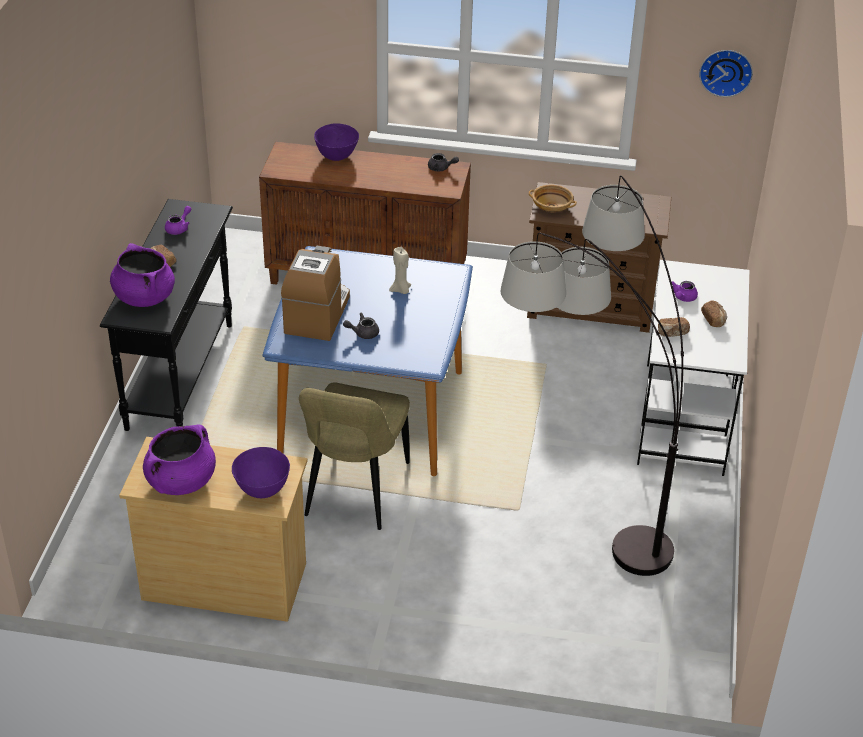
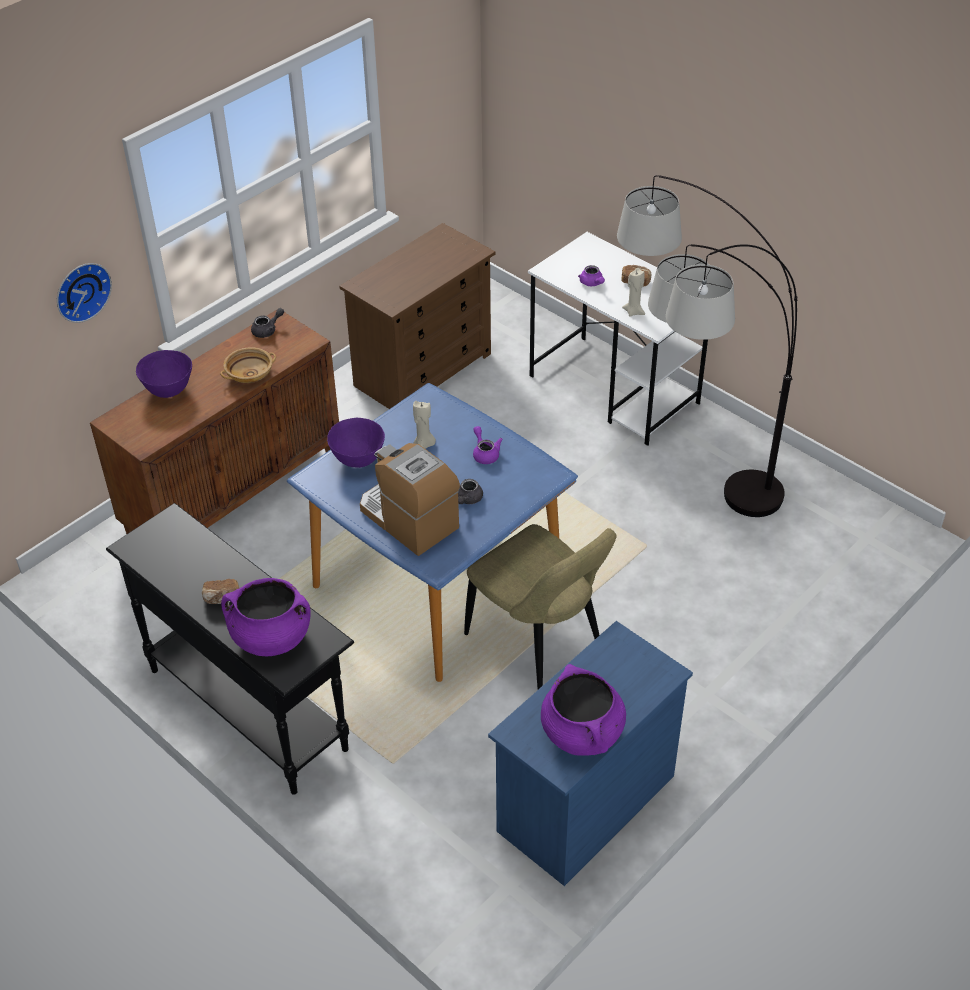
camera: 55 degrees left, 5 degrees up
(179, 228) = (173, 560): purple teapot -> purple teapot (485, 453)
(223, 581) = (585, 804): beige dresser -> blue dresser
(262, 489) = (639, 673): purple bowl -> purple bowl (358, 459)
(552, 207) = (387, 295): beige bowl -> beige bowl (250, 374)
(672, 333) = (633, 311): bread -> beige candle
(726, 71) = (442, 76): wall clock -> wall clock (81, 290)

